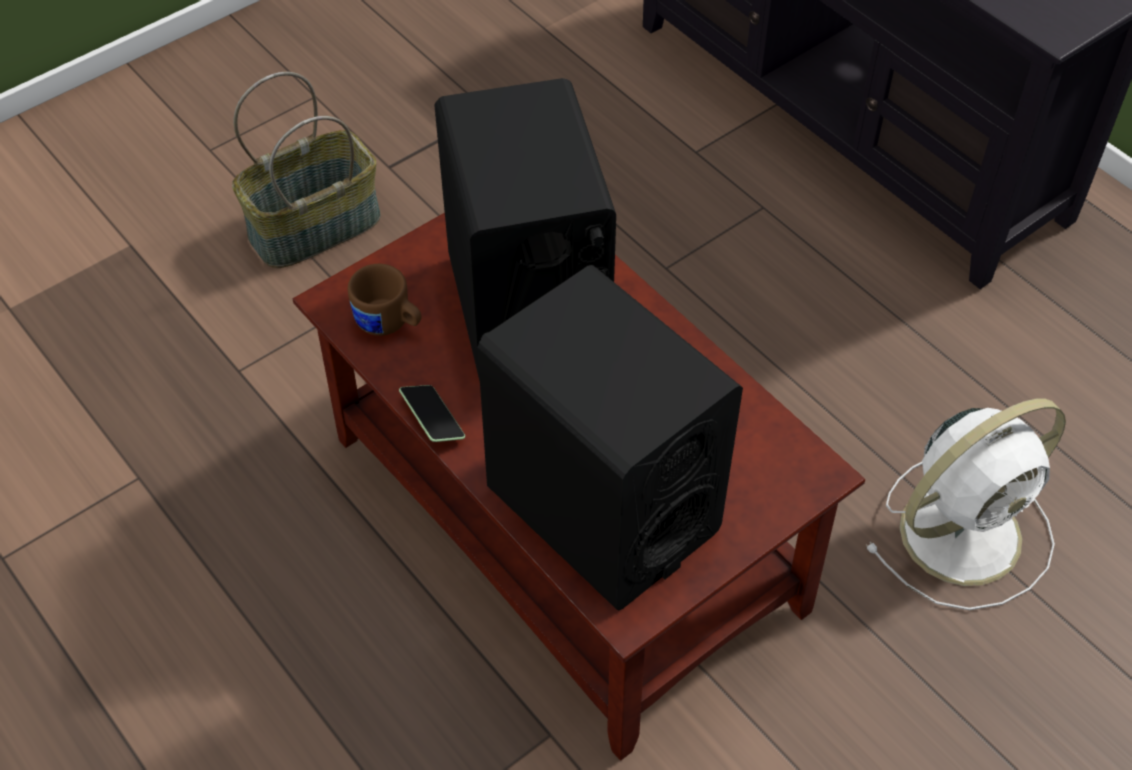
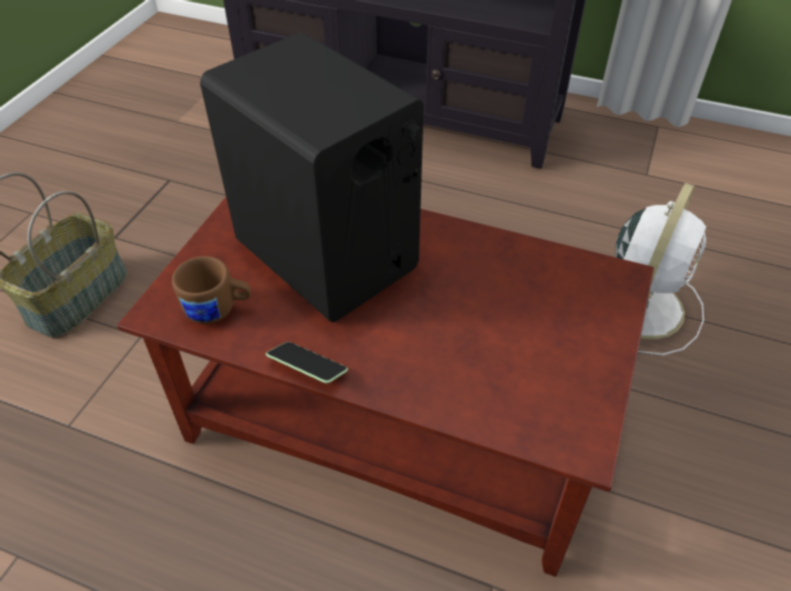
camera: 30 degrees left, 5 degrees down
(601, 509) = (496, 374): black speaker -> none

